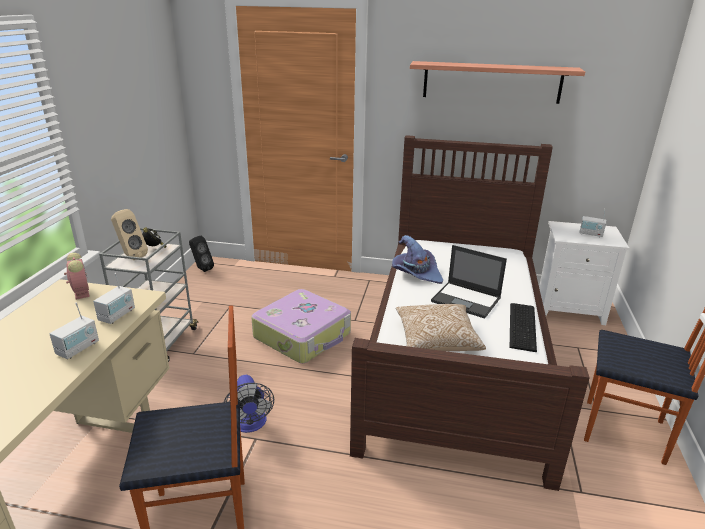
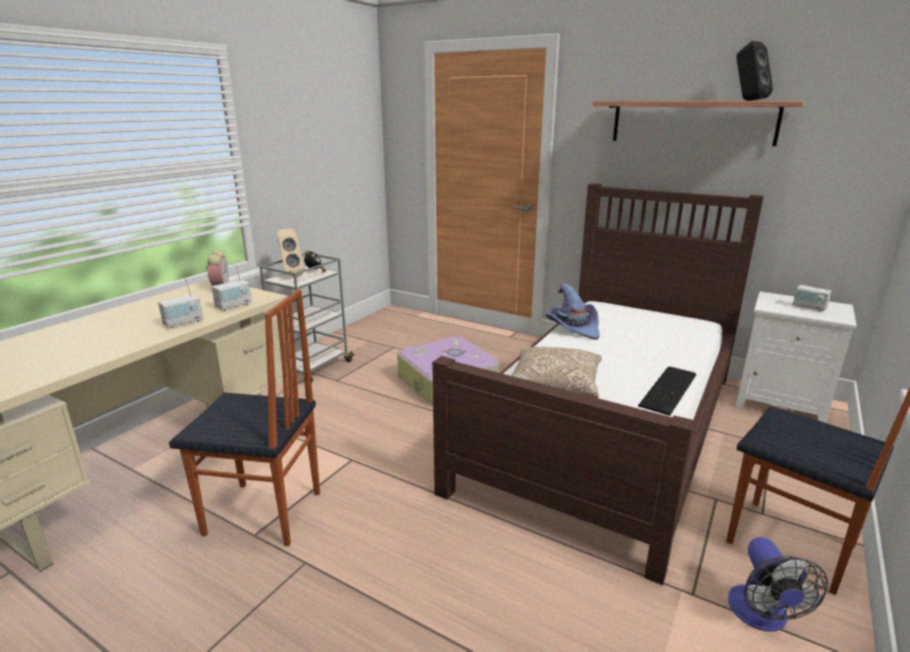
camera: 20 degrees right, 5 degrees down
(201, 269) = (384, 315): black speaker -> black speaker (747, 100)
(250, 424) = (353, 447): fan -> fan (762, 617)
(466, 300) = (615, 357): laptop -> none

